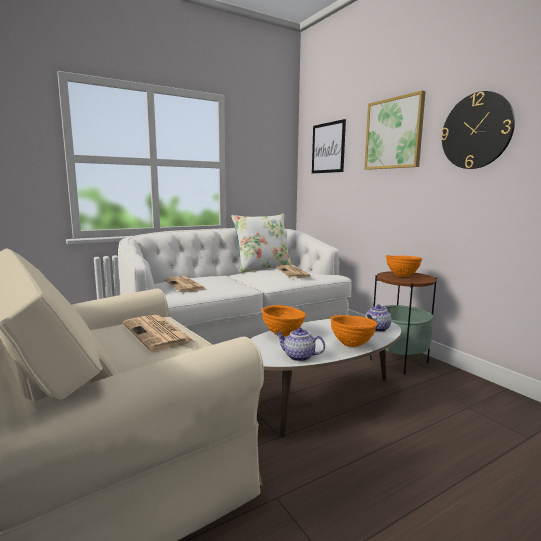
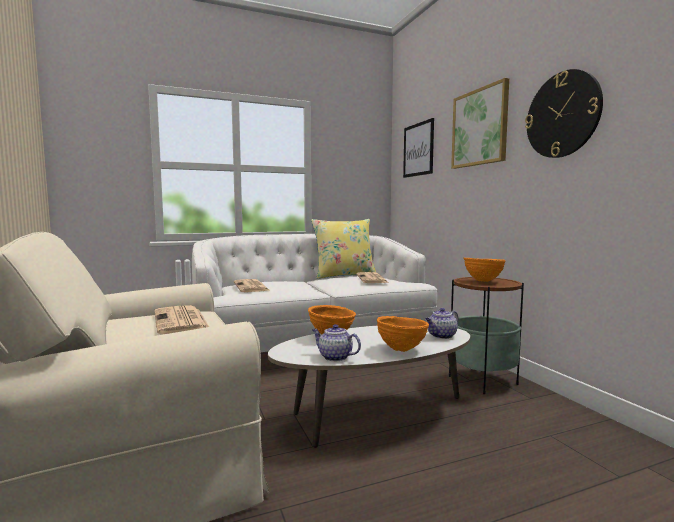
camera: 10 degrees right, 5 degrees down
(262, 268) = (344, 275): white pillow -> yellow pillow

